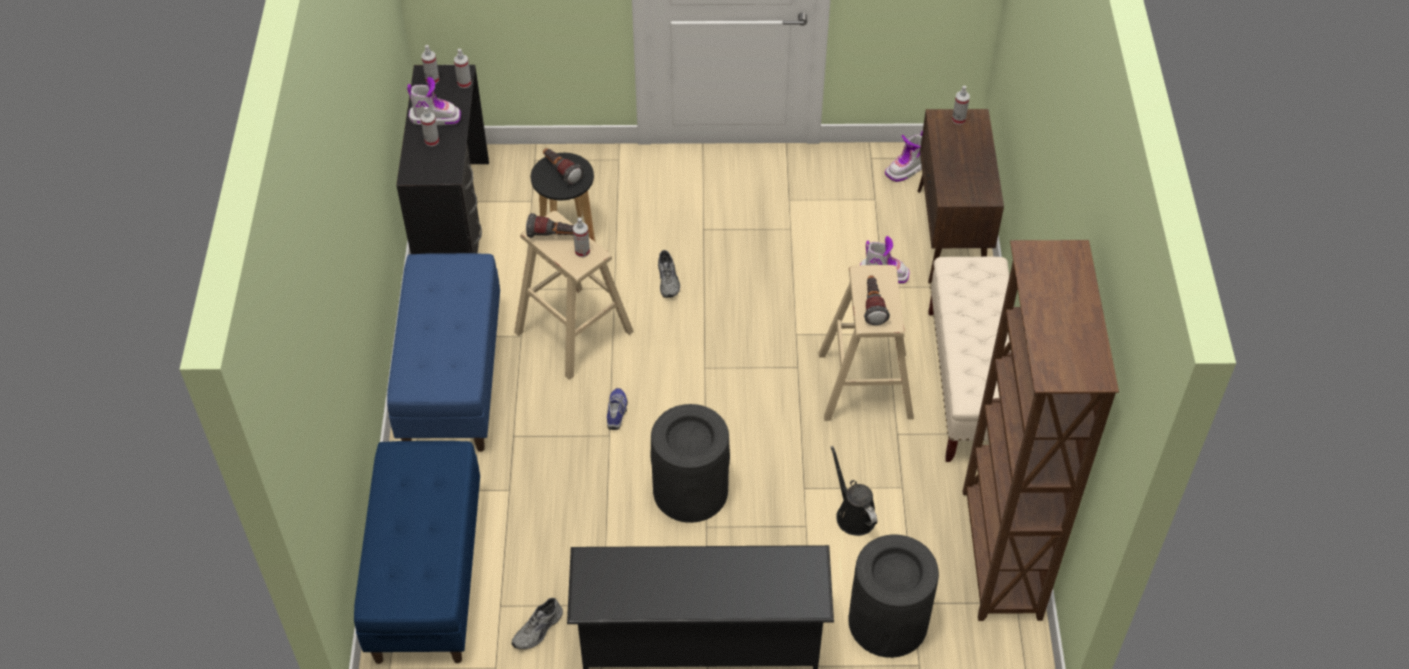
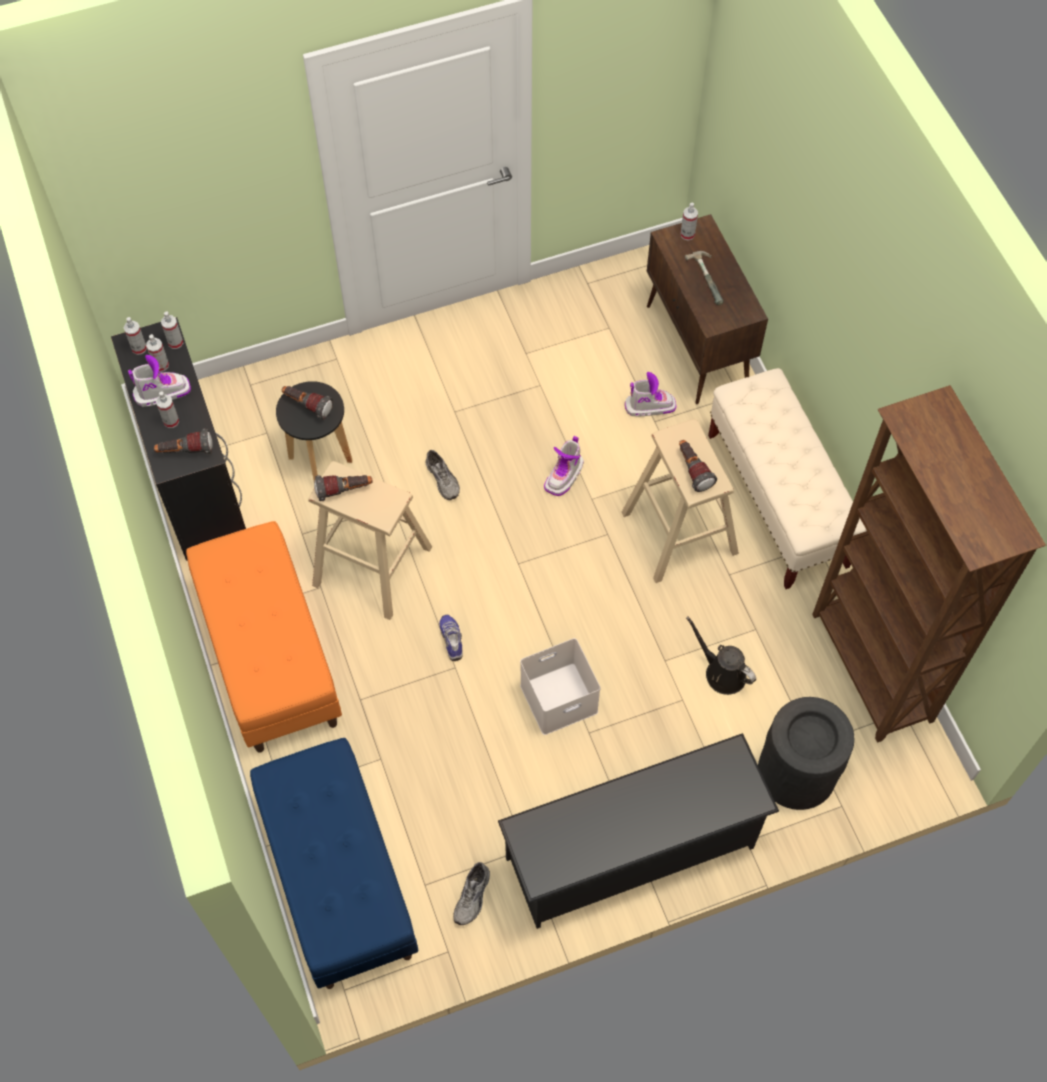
camera: 20 degrees left, 10 degrees up
(432, 167) = (185, 451): none -> flashlight
(451, 378) = (269, 656): blue bench -> orange bench
(582, 251) = (381, 499): spray bottle -> spray bottle (161, 365)
(690, 491) = (558, 700): black trash can -> white storage box
(906, 169) = (626, 285): boot -> boot (564, 476)
(964, 159) = (710, 278): none -> hammer

